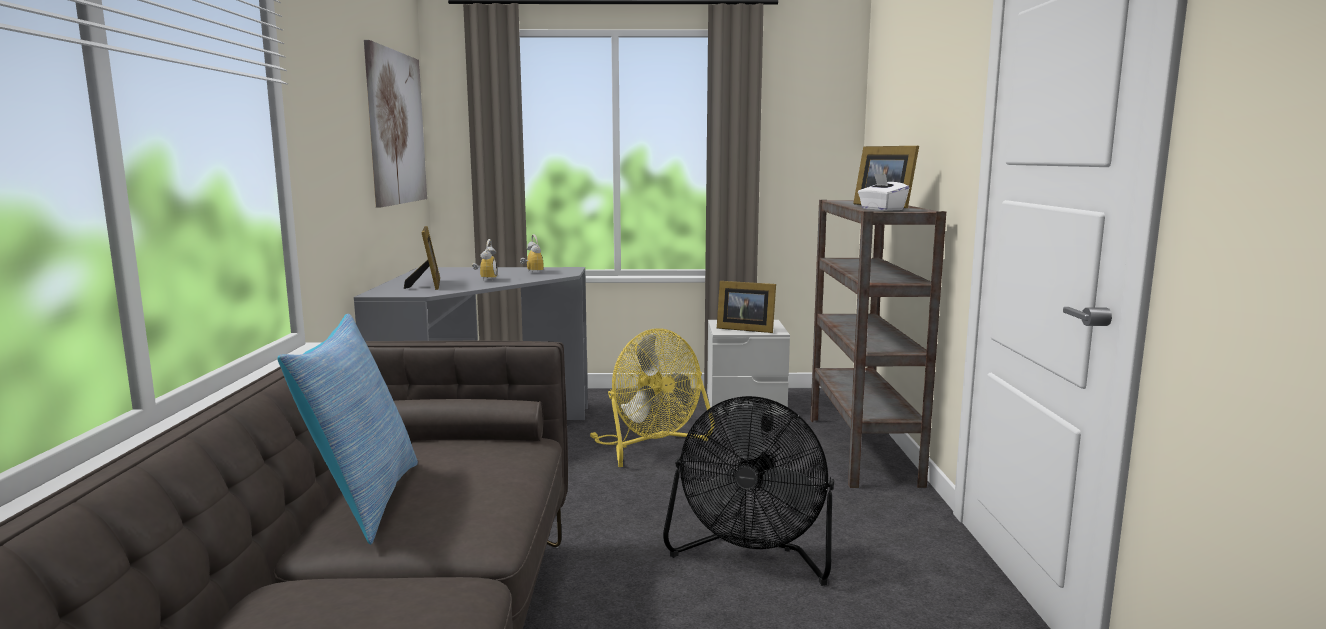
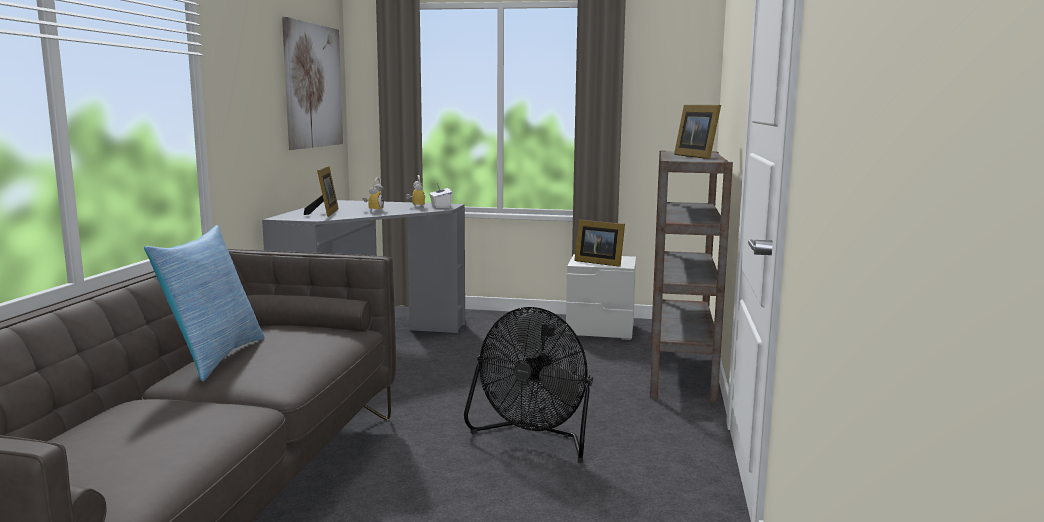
camera: 10 degrees right, 0 degrees up
(647, 447) = (497, 356): yellow fan -> none
(881, 209) = (682, 159): white tissue box -> white tissue box (440, 206)

